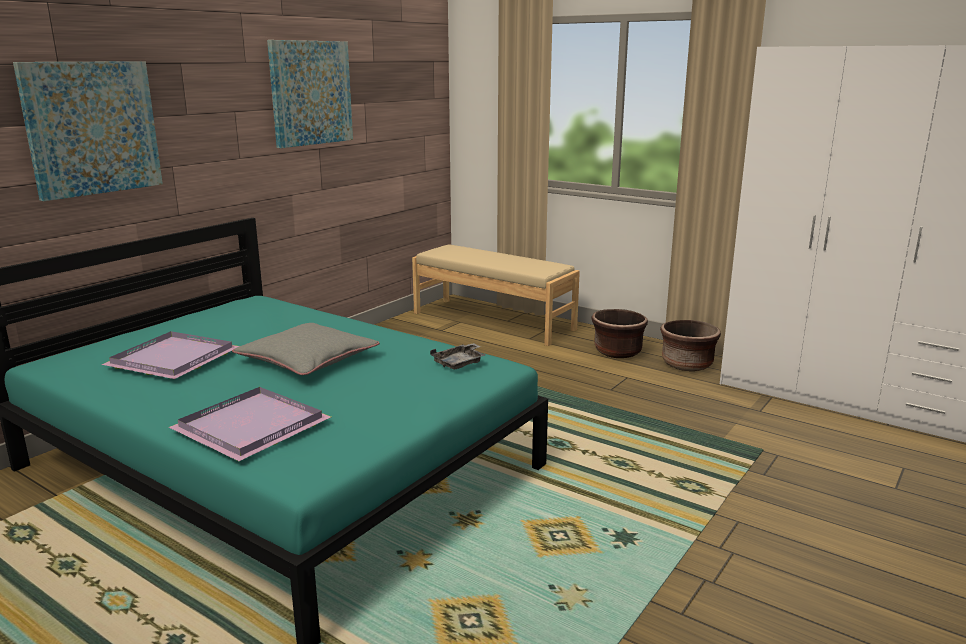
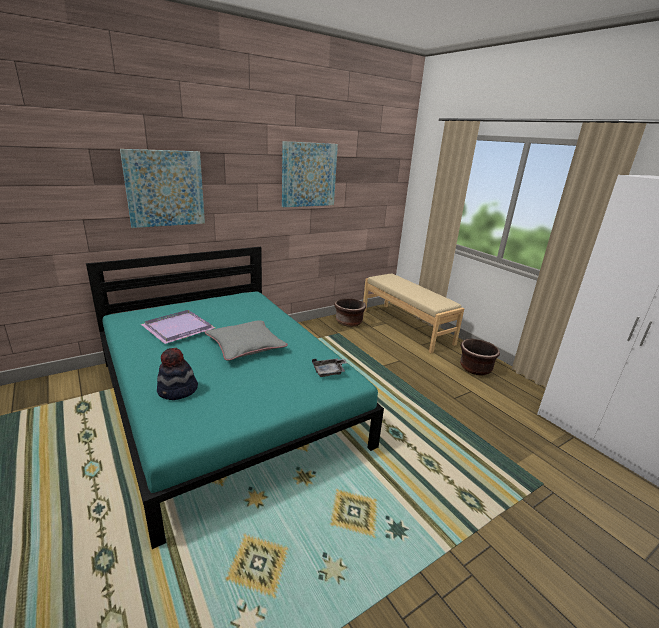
camera: 20 degrees right, 5 degrees up
(255, 426) = (177, 391): purple tray -> hat
(687, 364) = (520, 391): brown planter -> brown planter (348, 322)

